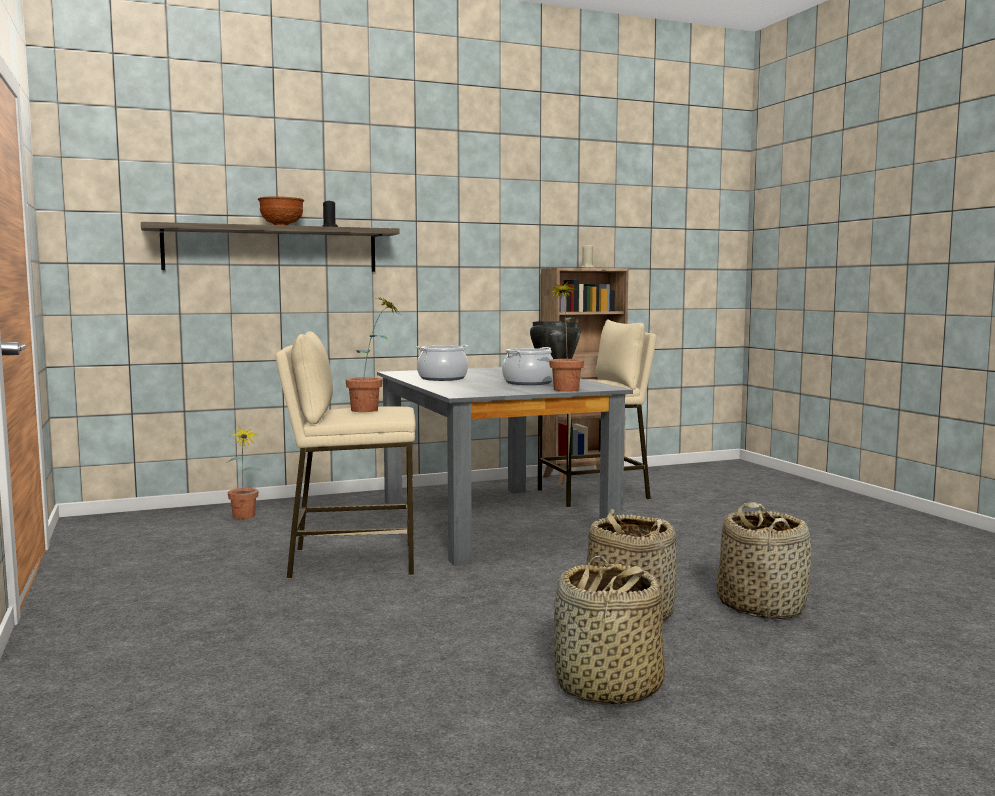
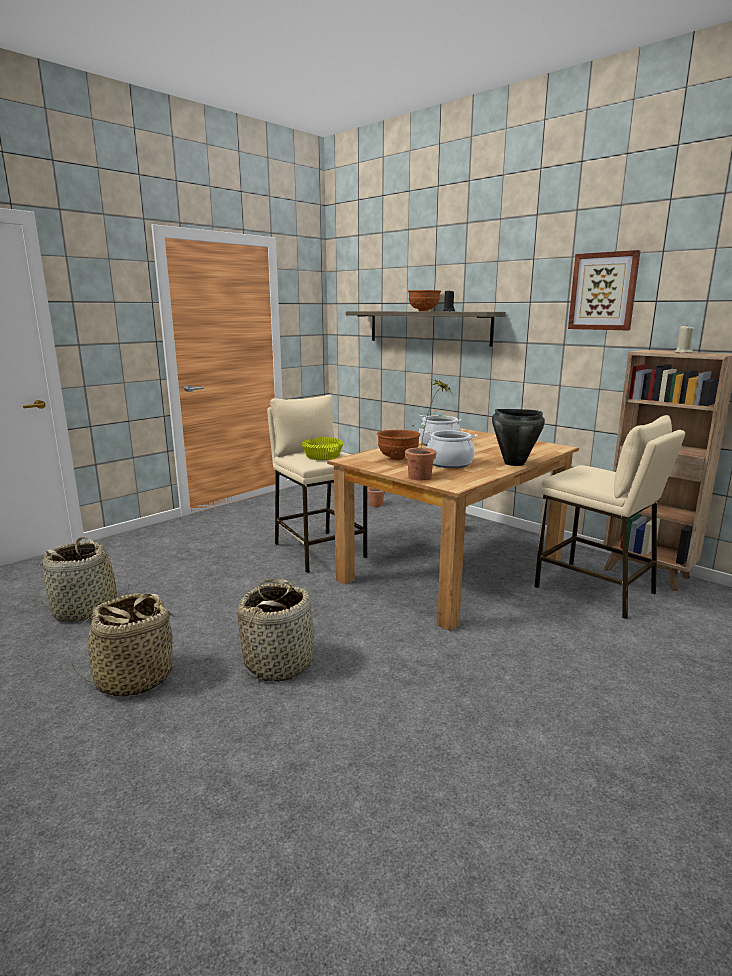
camera: 65 degrees right, 10 degrees up
(373, 409) = (322, 456): potted plant -> yellow bowl
(483, 387) = (398, 458): none -> brown bowl
(490, 521) = (453, 568): grey dining table -> brown dining table
(495, 213) = (603, 291): none -> picture
(761, 606) = (334, 729): basket -> basket (86, 609)

